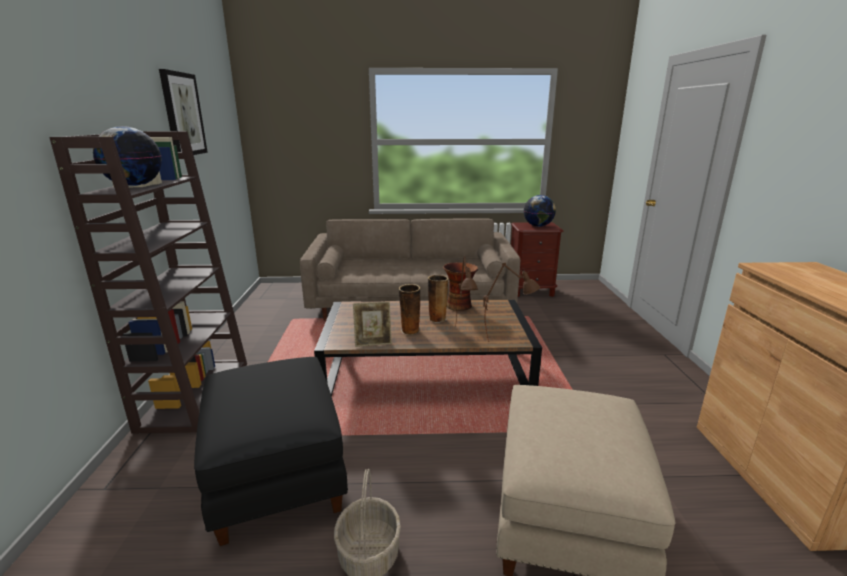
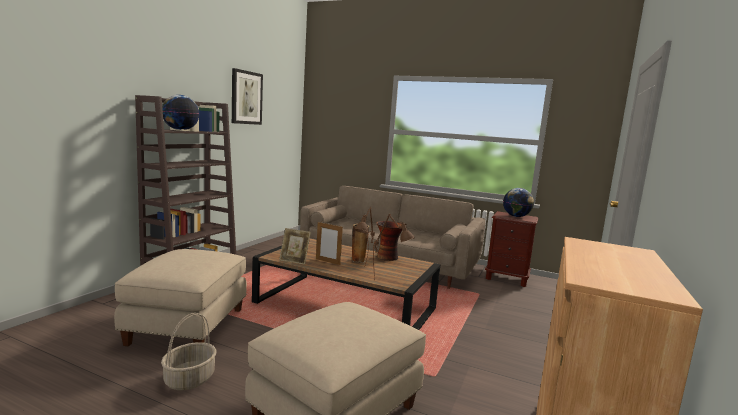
camera: 25 degrees right, 10 degrees down
(275, 475) = (187, 326): black ottoman -> beige ottoman
(409, 331) = (327, 261): vase -> picture frame

